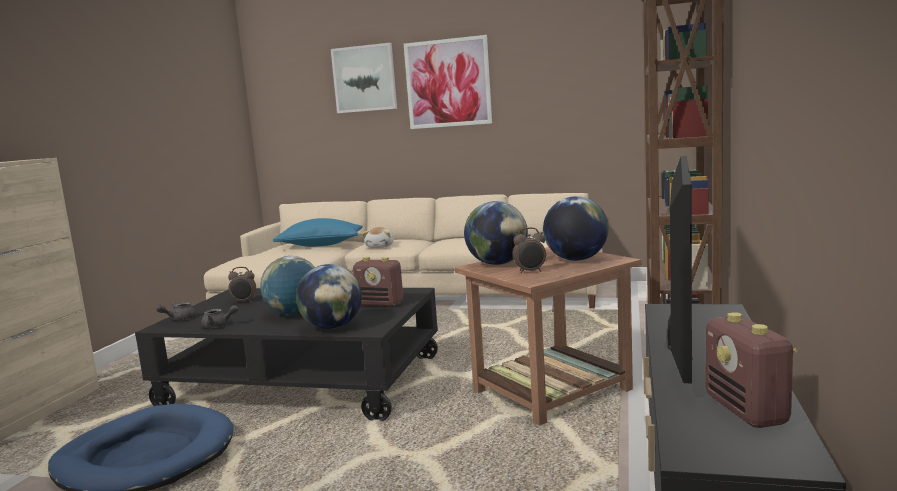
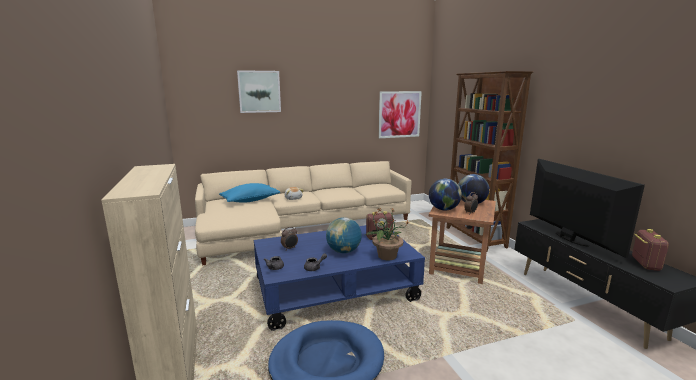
camera: 35 degrees left, 5 degrees up
(303, 382) = (335, 289): black coffee table -> blue coffee table
(332, 327) = (386, 256): globe -> potted plant
(448, 83) = (312, 98): picture -> picture (399, 114)
(747, 411) = (645, 264): radio -> radio turned 120 degrees counterclockwise

